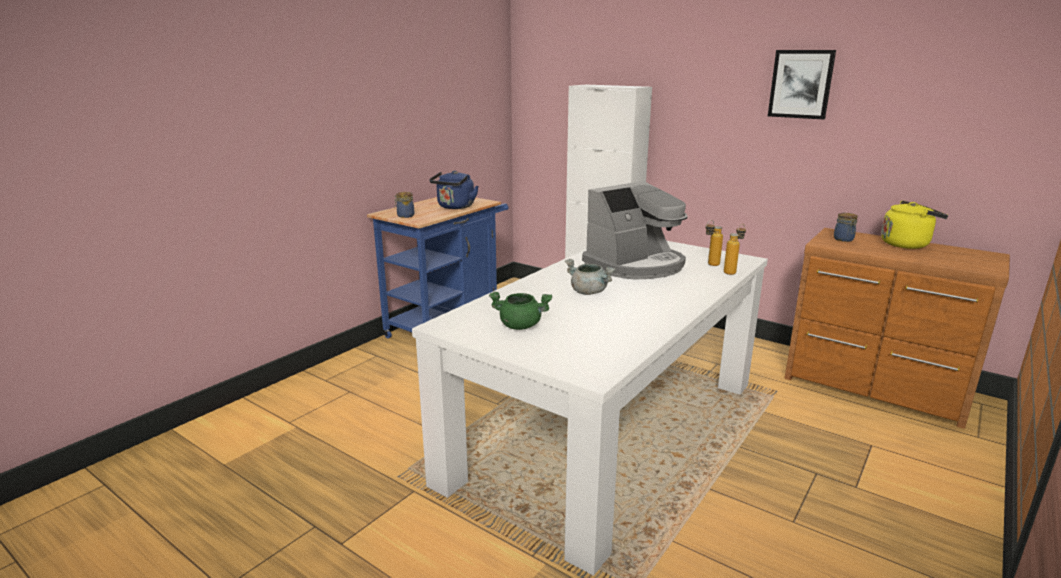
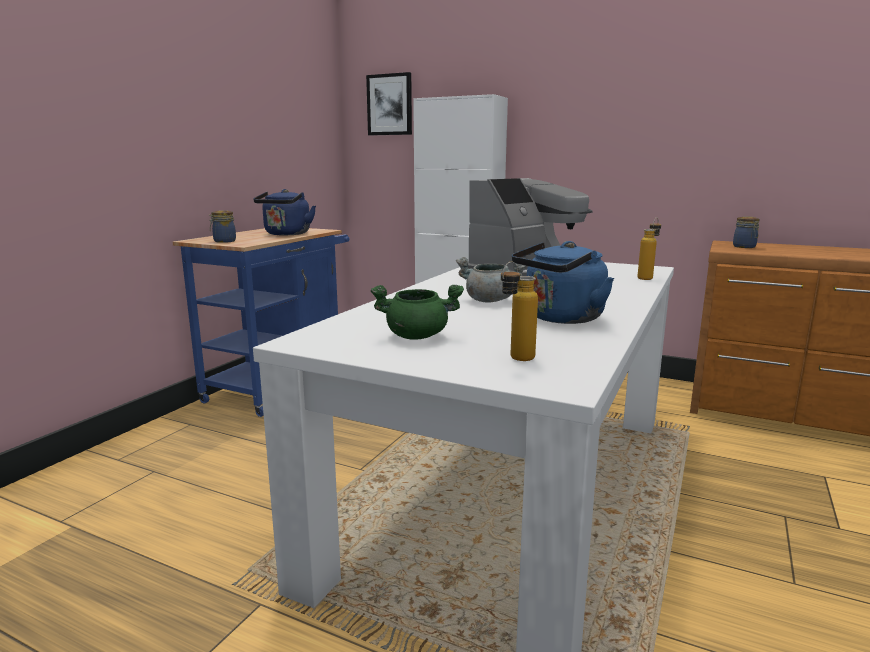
camera: 10 degrees left, 5 degrees down
(630, 315) = (560, 318): none -> blue kettle
(710, 265) = (616, 273): bottle -> bottle (515, 360)
(801, 84) = (678, 82): picture -> picture (390, 105)
(907, 244) = (812, 248): yellow kettle -> none

